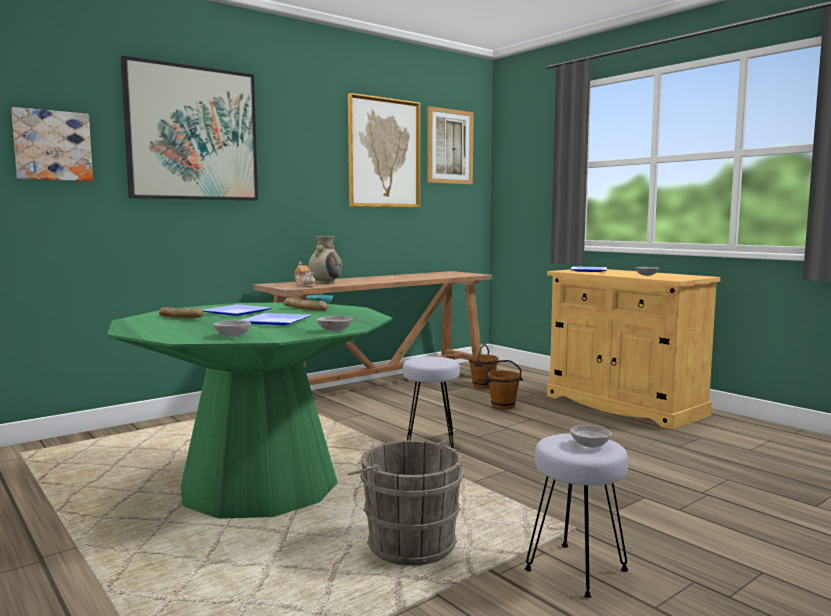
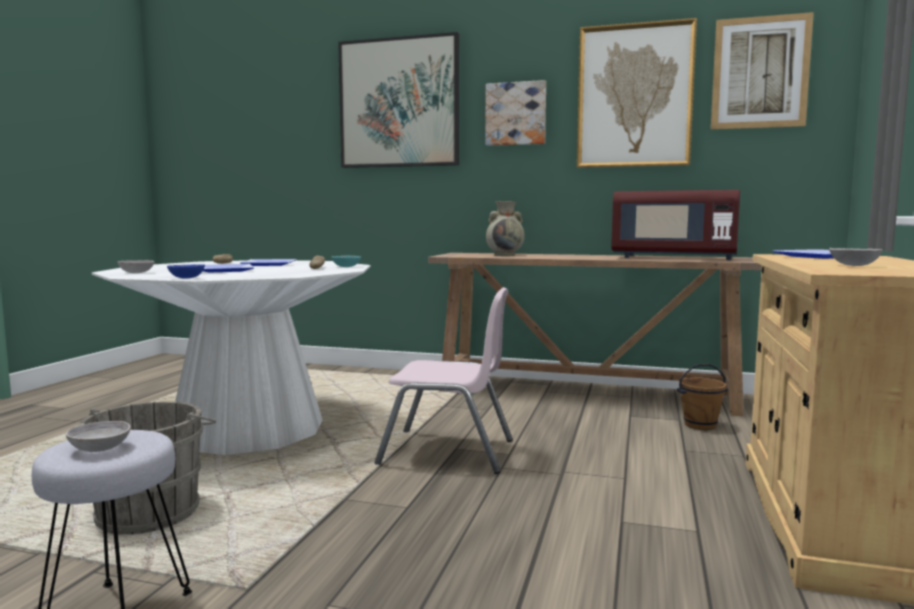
camera: 55 degrees right, 0 degrees up
(52, 146) = (292, 128): picture -> picture (516, 114)
(259, 486) = (248, 429): green dining table -> white dining table
(305, 285) = (468, 255): teapot -> none
(335, 330) = (186, 278): grey bowl -> blue bowl
(430, 275) = (674, 258): none -> red microwave
(431, 441) = (448, 452): grey stool -> pink chair
(503, 406) = (642, 452): brown bucket -> none

